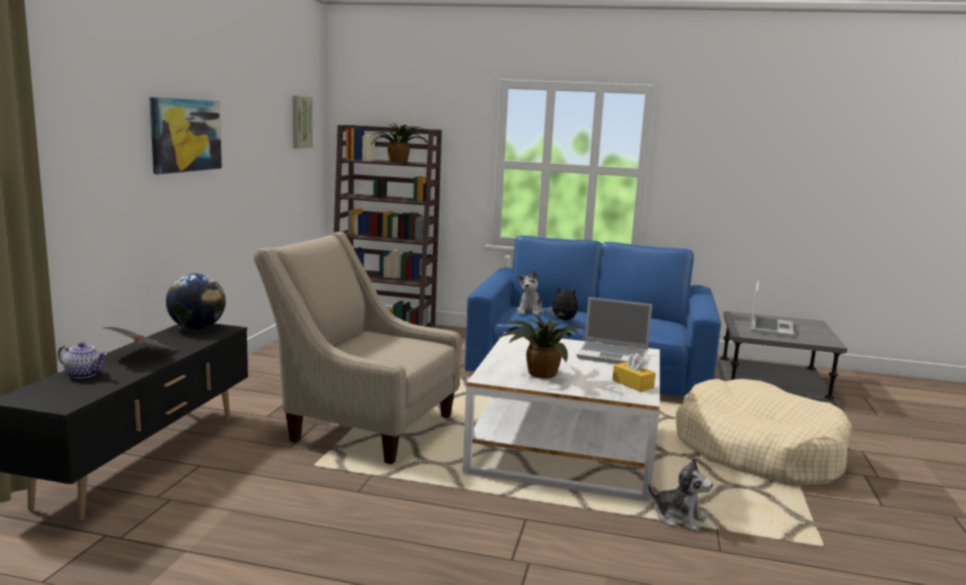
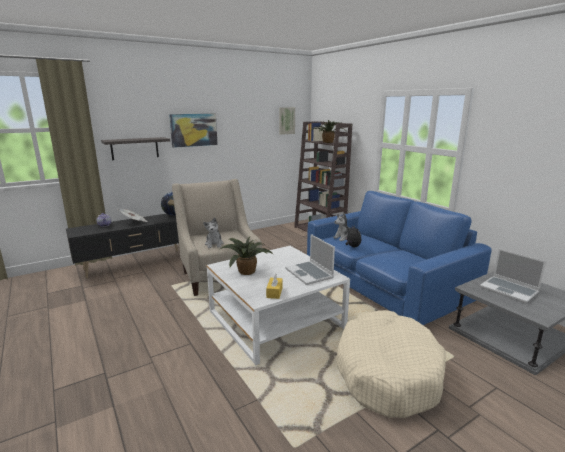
camera: 45 degrees right, 5 degrees up
(92, 177) = (135, 148): none -> shelf
(678, 518) = (252, 381): plush toy -> plush toy (214, 244)
(770, 328) = (509, 290): laptop -> laptop turned 75 degrees clockwise

